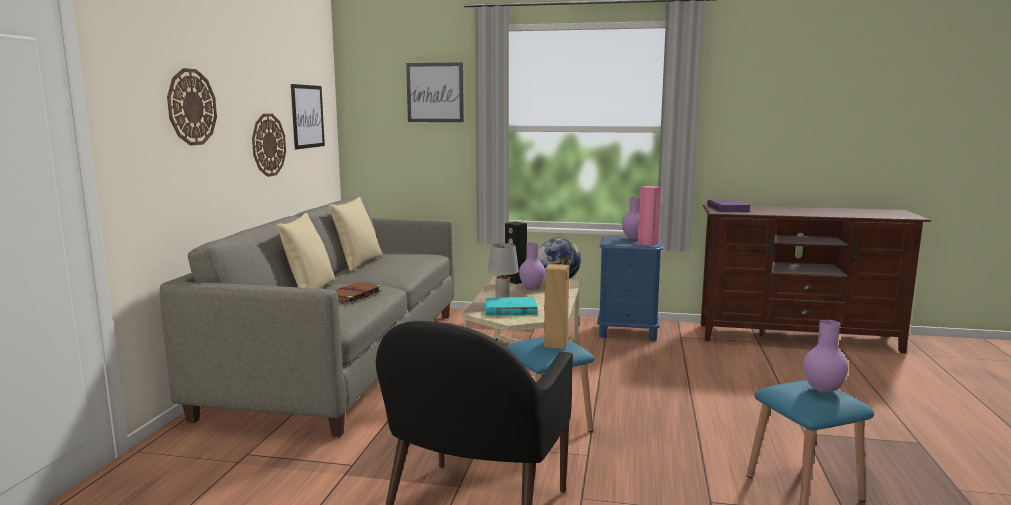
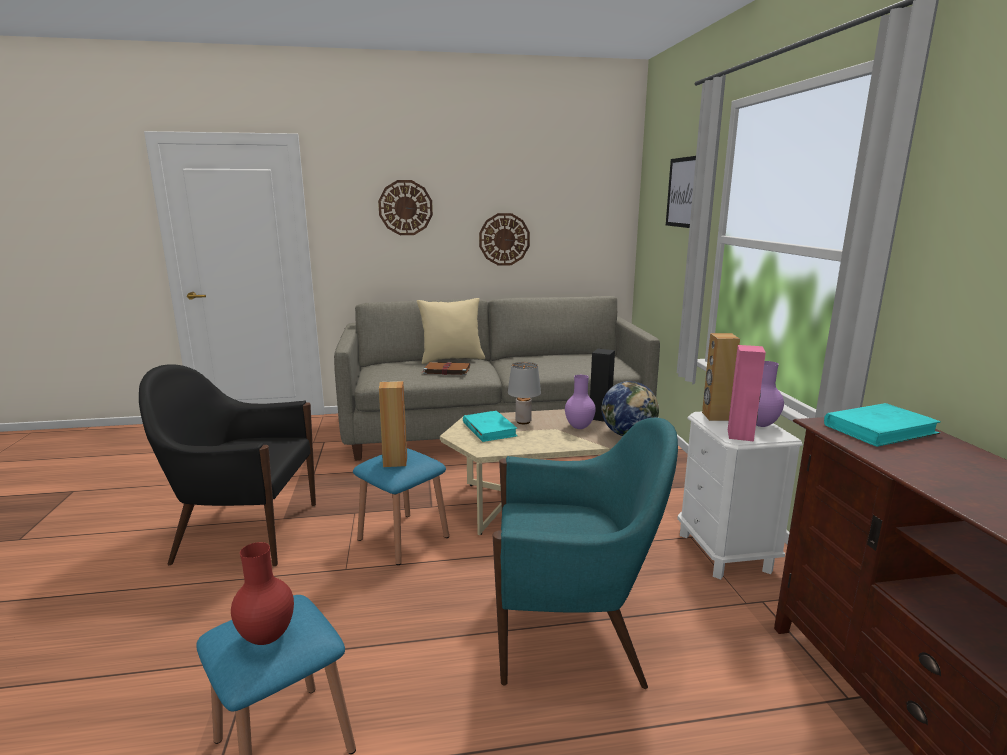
camera: 70 degrees right, 5 degrees up
(307, 116) = (575, 216): picture -> none
(358, 263) = (548, 355): beige pillow -> none
(613, 242) = (715, 416): none -> brown speaker
(628, 332) = (725, 552): blue nightstand -> white nightstand
(696, 385) = (572, 630): none -> turquoise armchair
(728, 208) = (880, 429): purple book -> turquoise book
(821, 390) = (268, 637): purple vase -> red vase

